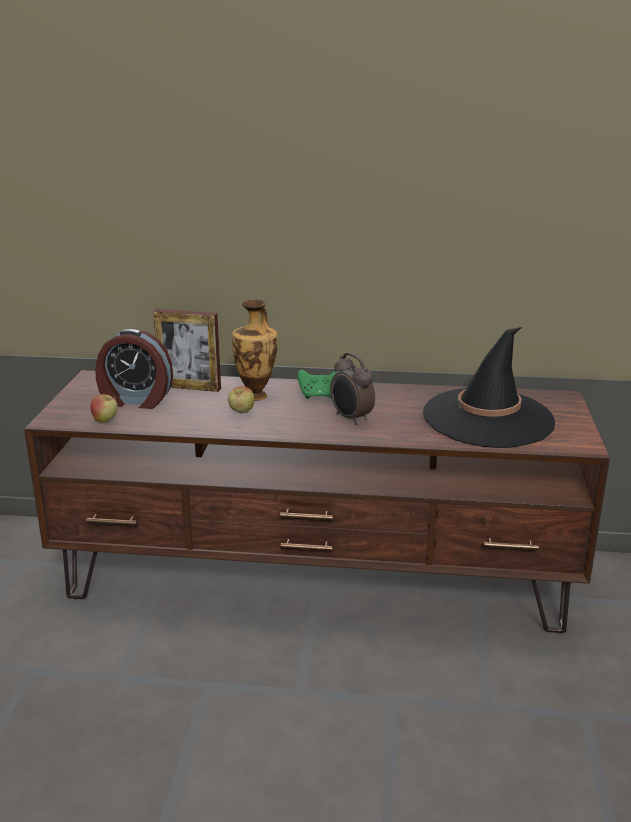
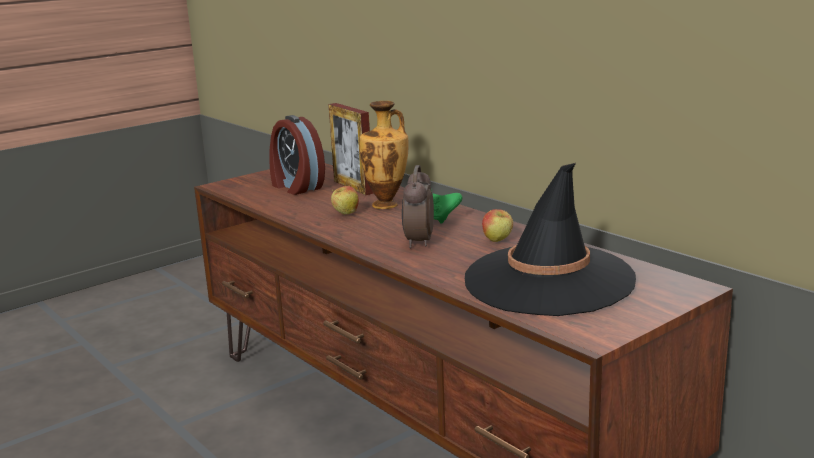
camera: 45 degrees right, 5 degrees down
(105, 421) = (246, 194): apple -> apple (497, 240)

